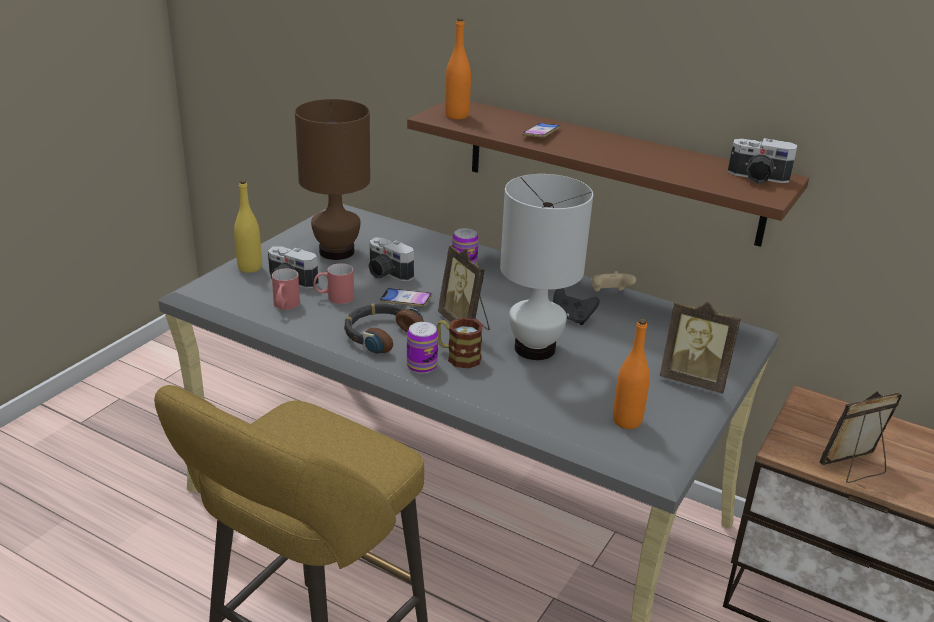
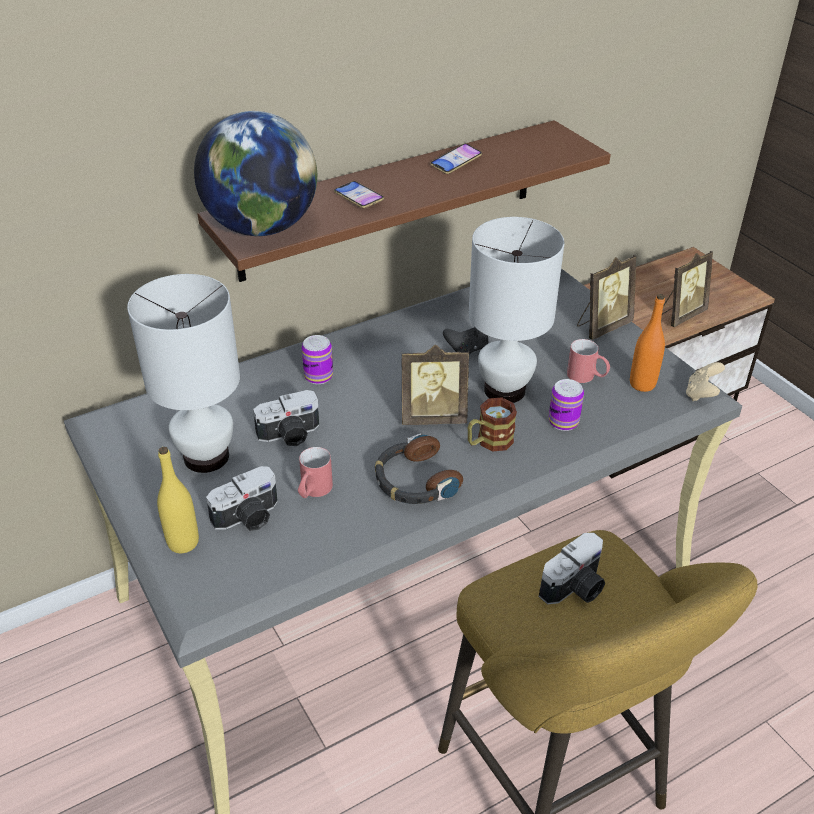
camera: 60 degrees left, 10 degrees up
(285, 307) = (304, 537): red mug -> red mug (587, 377)
(337, 251) = (206, 456): brown table lamp -> white table lamp
(406, 300) = (359, 440): phone -> phone (456, 162)
(422, 366) = (491, 471): can -> can (563, 422)
(456, 116) = (261, 228): orange bottle -> globe
(609, 294) = (440, 311): beige game controller -> beige game controller (701, 394)
(757, 178) = (544, 140): camera -> camera (575, 588)
(854, 468) = (680, 315): picture frame -> picture frame turned 135 degrees counterclockwise

